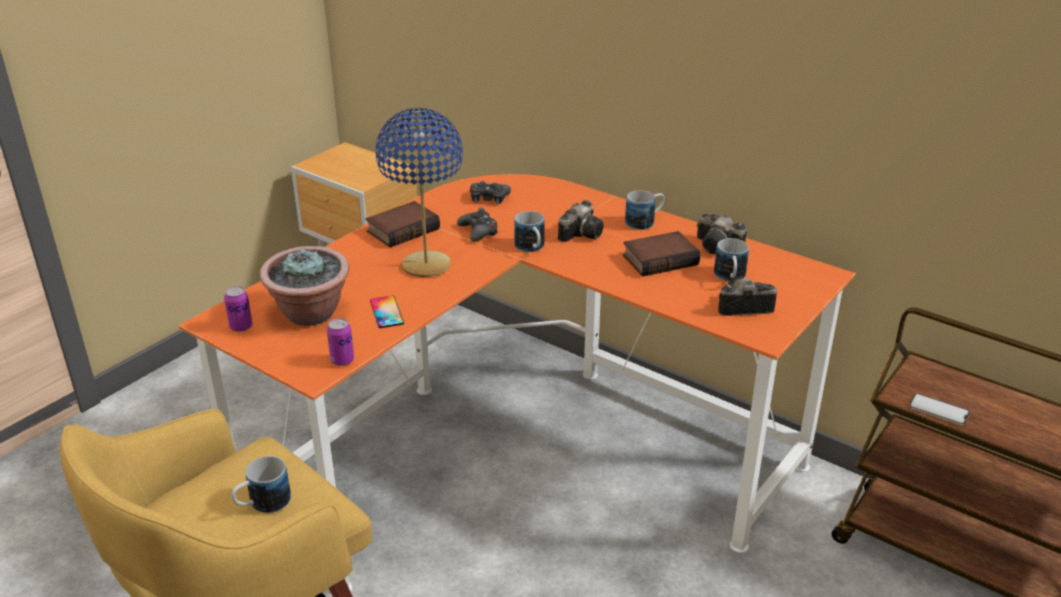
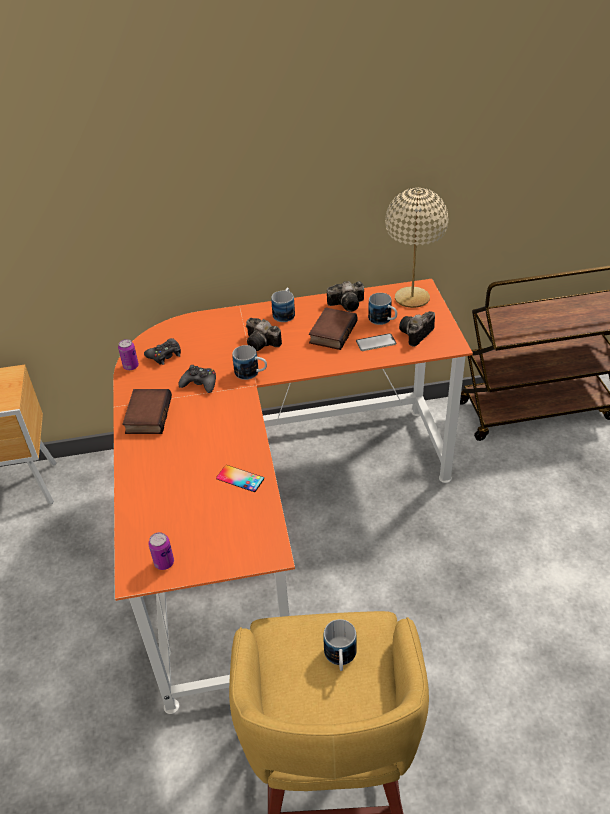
camera: 45 degrees left, 10 degrees up
(311, 314) = (194, 517): potted plant -> none
(342, 360) = (271, 530): can -> can (131, 366)
(426, 265) = (208, 429): blue table lamp -> none
(582, 233) = (263, 343): camera -> camera turned 135 degrees clockwise
(797, 276) = (412, 298): none -> beige table lamp
(938, 409) = (527, 333): phone -> phone (376, 342)

